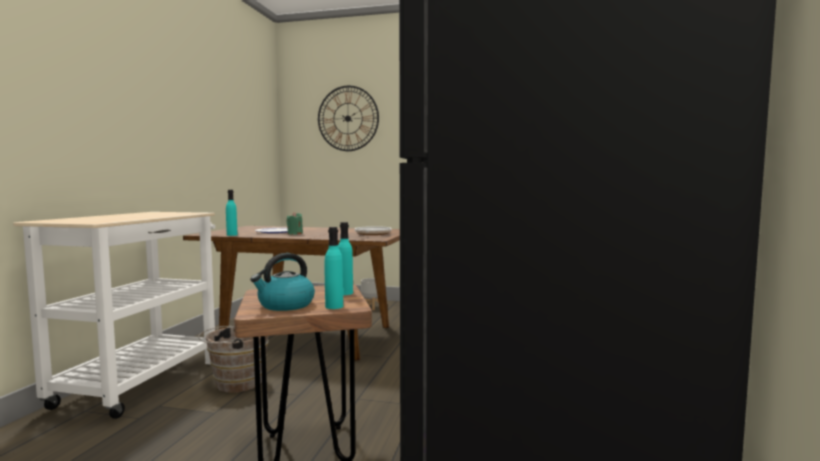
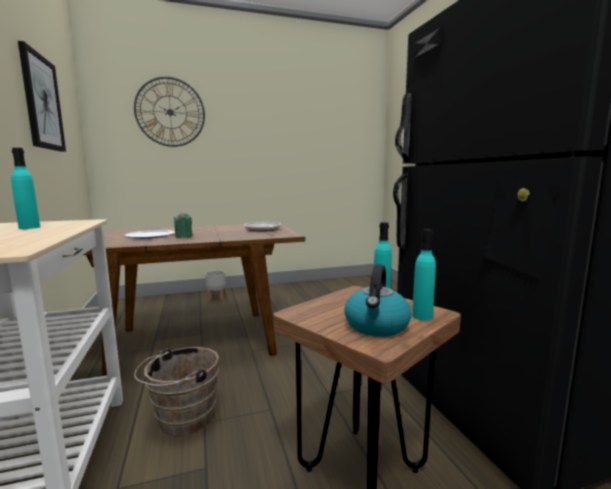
camera: 30 degrees left, 5 degrees up
(226, 122) = (42, 102): none -> picture
(232, 235) = (110, 245): turquoise bottle -> turquoise bottle (29, 227)

